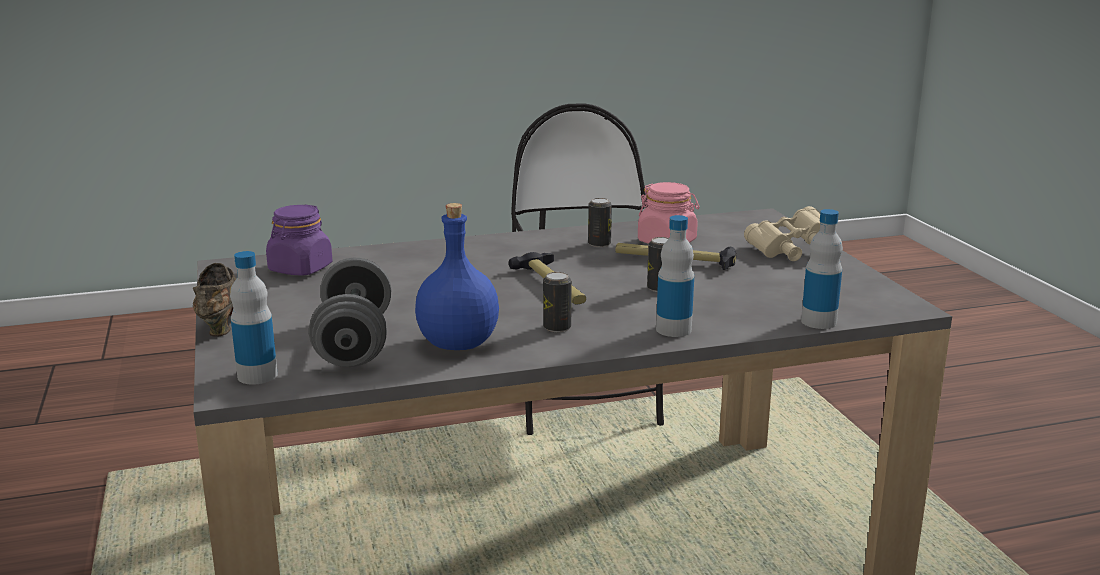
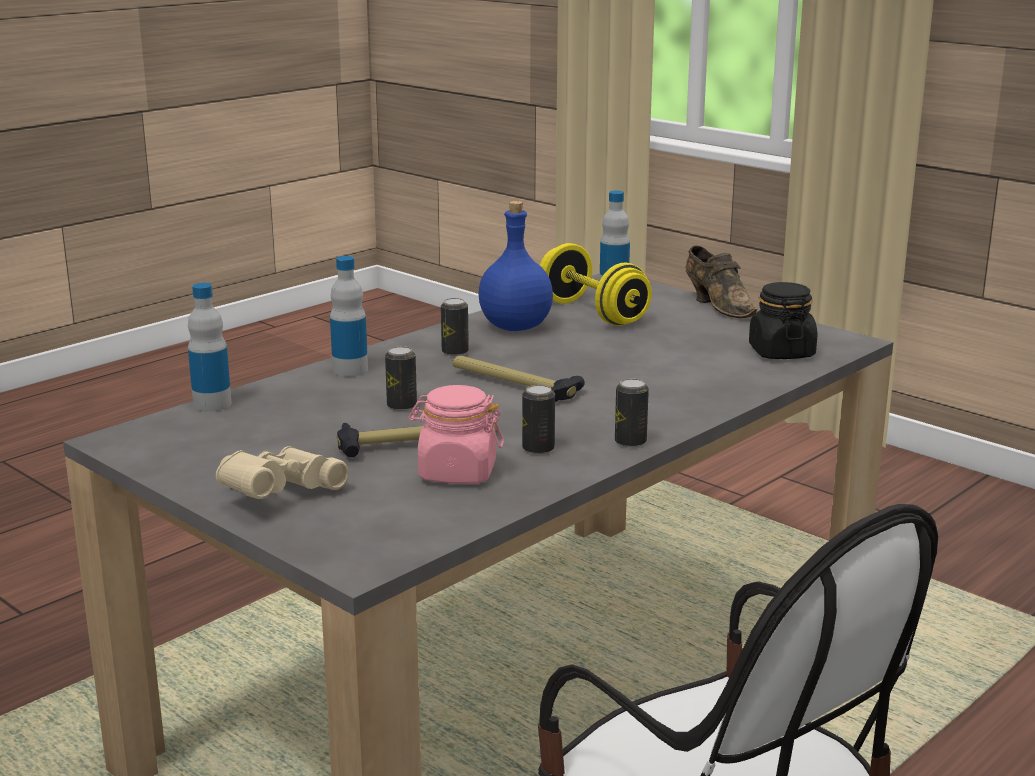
camera: 150 degrees right, 0 degrees up
(300, 269) = (781, 352): purple jar -> black jar
(354, 343) = (593, 313): grey dumbbell -> yellow dumbbell
(536, 237) = (630, 442): none -> can

